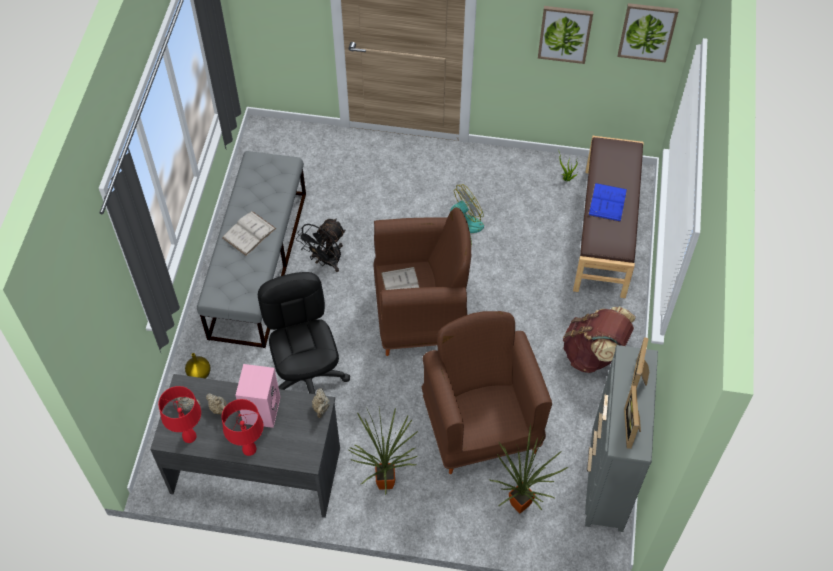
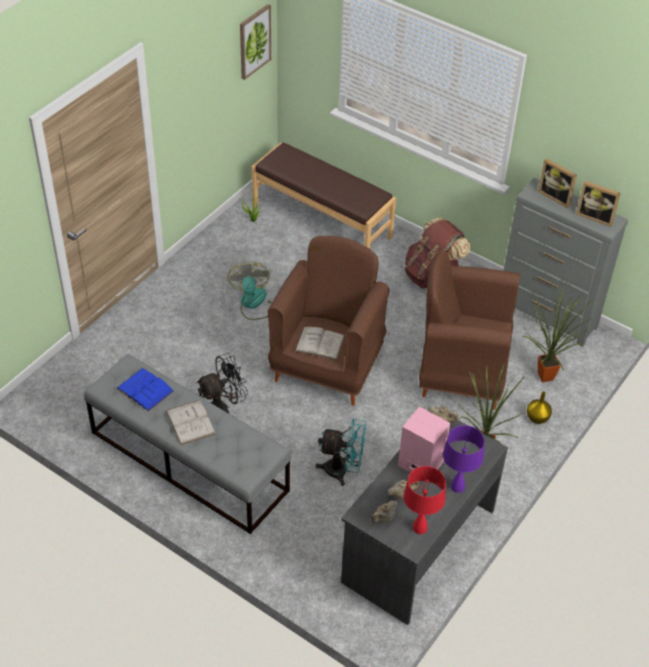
camera: 65 degrees left, 10 degrees down
(199, 373) = (286, 554): yellow vase -> yellow vase (536, 418)
(249, 449) = (458, 486): red table lamp -> purple table lamp
(307, 378) = (342, 471): black office chair -> turquoise fan
(326, 261) = (223, 409): black fan -> black fan turned 90 degrees counterclockwise
(565, 33) = (208, 87): picture -> none
(607, 202) = (327, 184): blue book -> blue book (145, 389)

